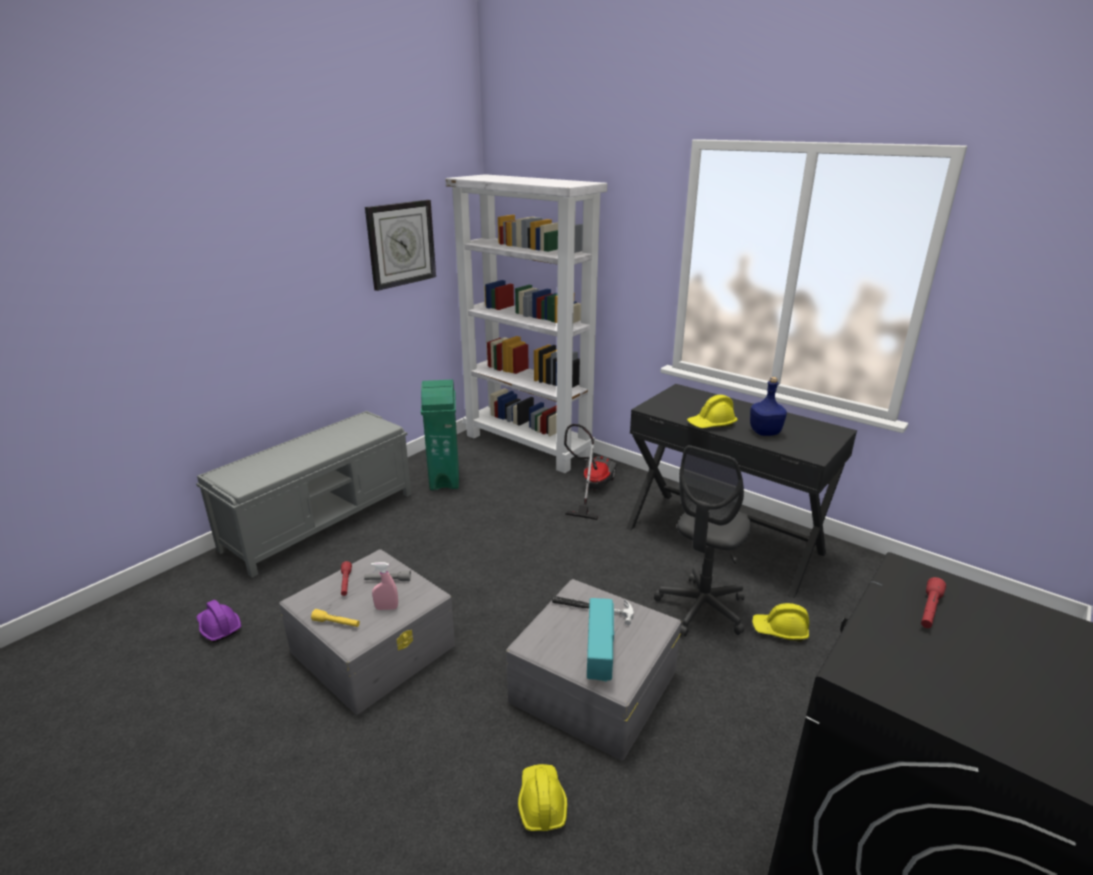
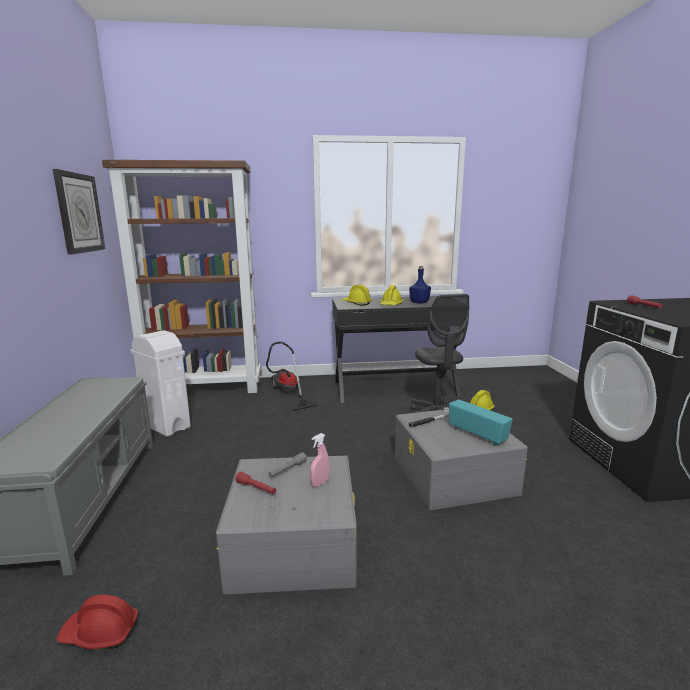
camera: 45 degrees left, 10 degrees down
(219, 627) = (100, 632): purple hard hat -> red hard hat
(336, 623) = (301, 512): yellow flashlight -> none
(445, 478) = (167, 426): green trash can -> white trash can
(528, 446) = (205, 388): white bookcase -> brown bookcase
(541, 802) = (529, 539): yellow hard hat -> yellow hard hat (356, 303)

